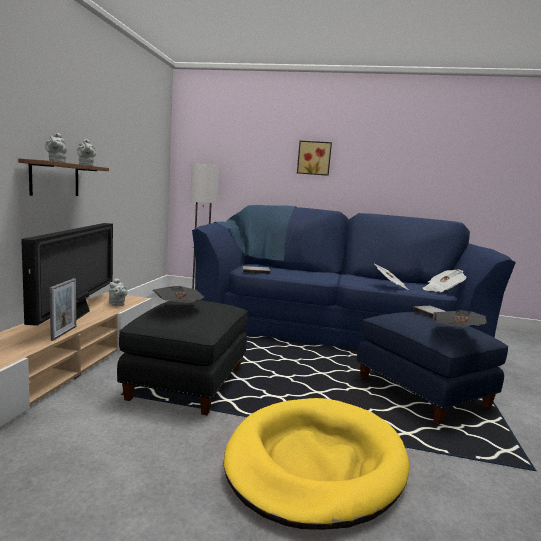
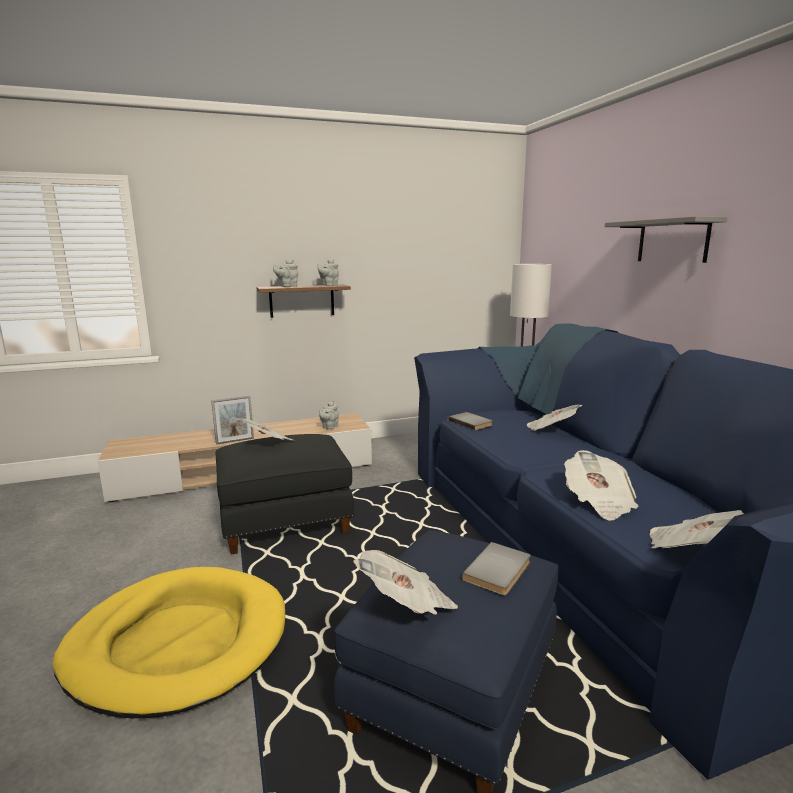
camera: 60 degrees right, 5 degrees up
(78, 315) = (281, 429): television -> none
(291, 268) = (552, 429): none -> newspaper
(314, 158) = (672, 241): picture -> grey shelf

